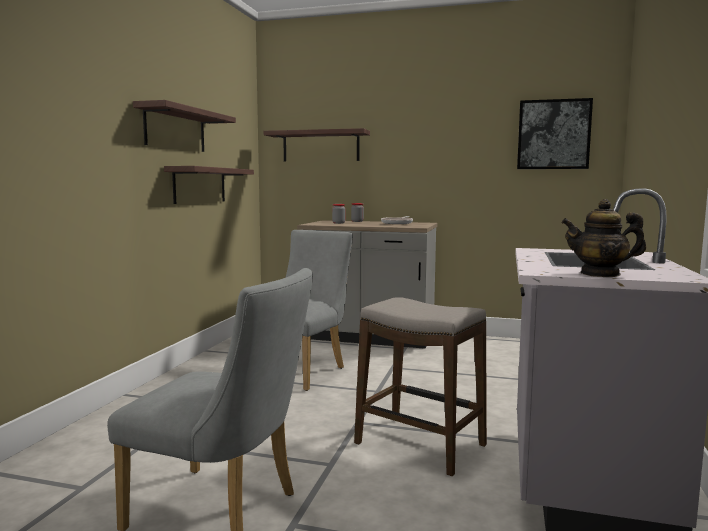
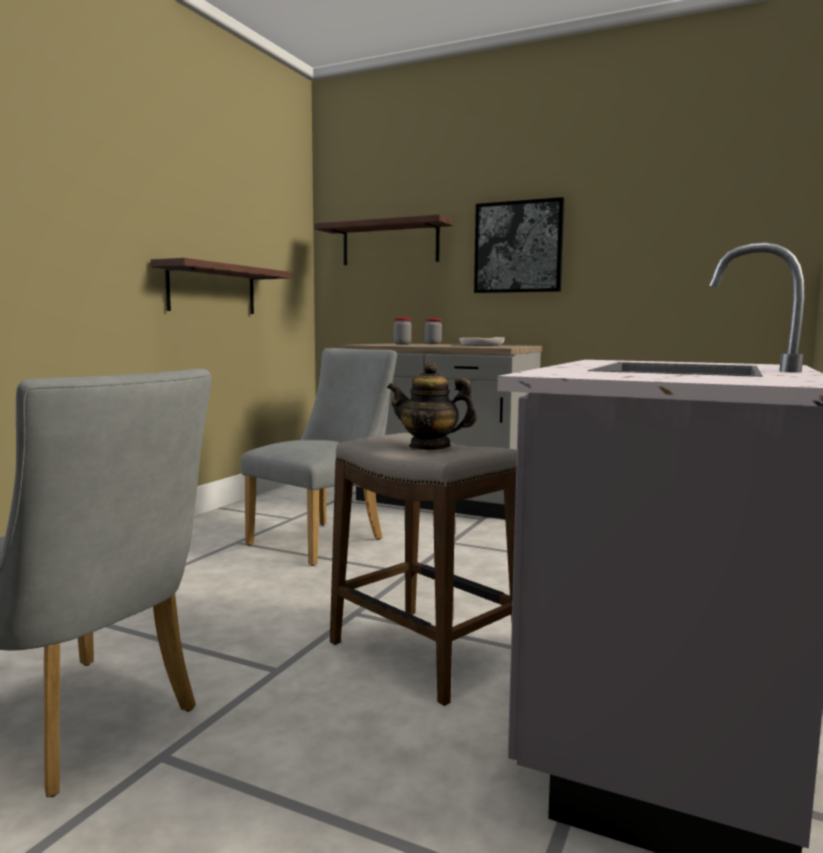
camera: 10 degrees right, 0 degrees up
(175, 129) = (171, 213): shelf -> none
(553, 134) = (712, 214): picture -> picture (518, 247)
(600, 274) = (644, 377): teapot -> teapot (430, 446)

